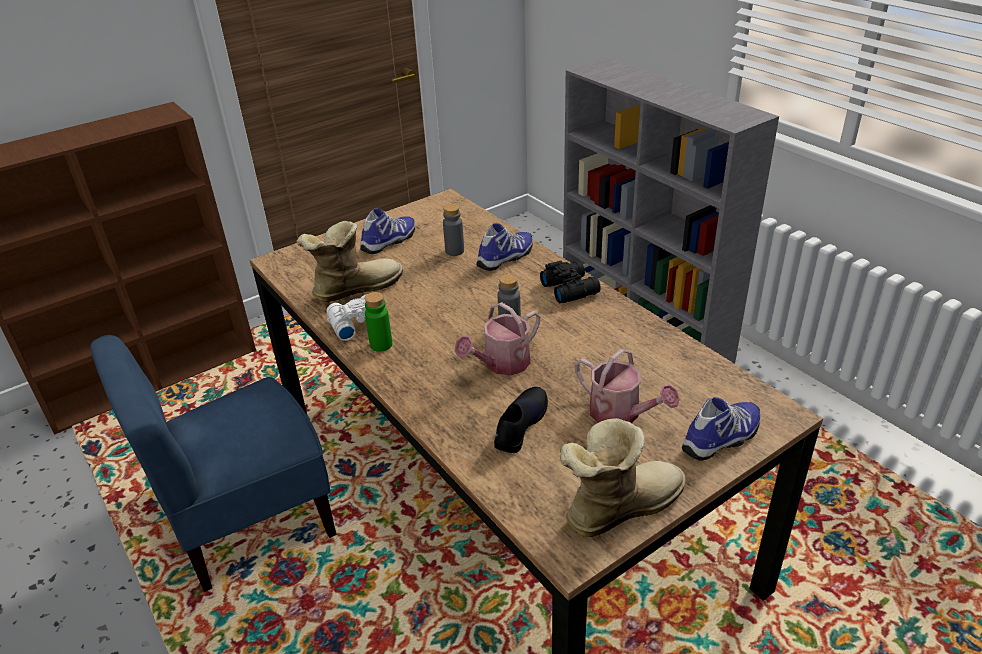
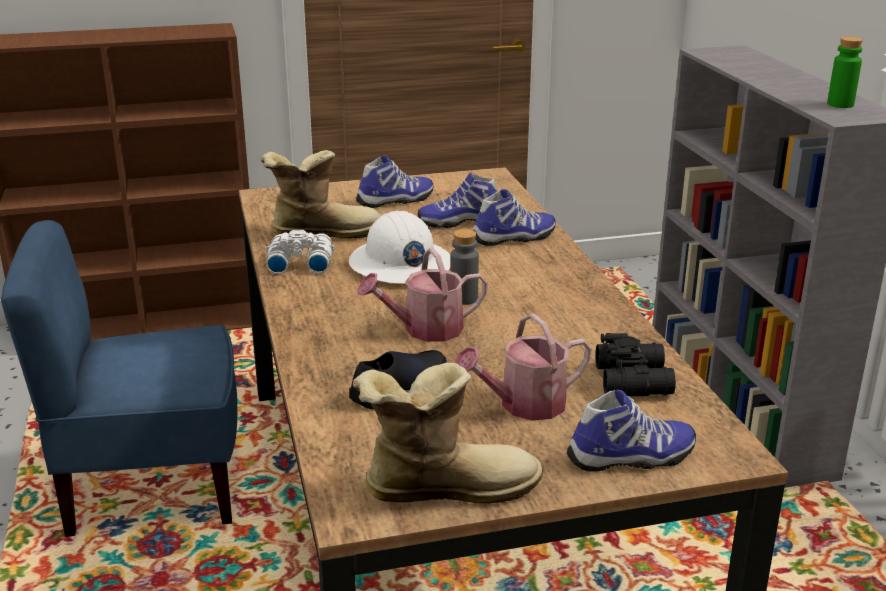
camera: 20 degrees right, 10 degrees down
(381, 345) = (309, 285): green bottle -> green bottle (840, 104)
(438, 305) = (399, 264): none -> white hard hat
(454, 251) = (460, 222): grey bottle -> shoe
(570, 288) = (566, 279): black binoculars -> black binoculars (635, 380)
(620, 414) = (524, 405): watering can -> watering can turned 90 degrees clockwise

